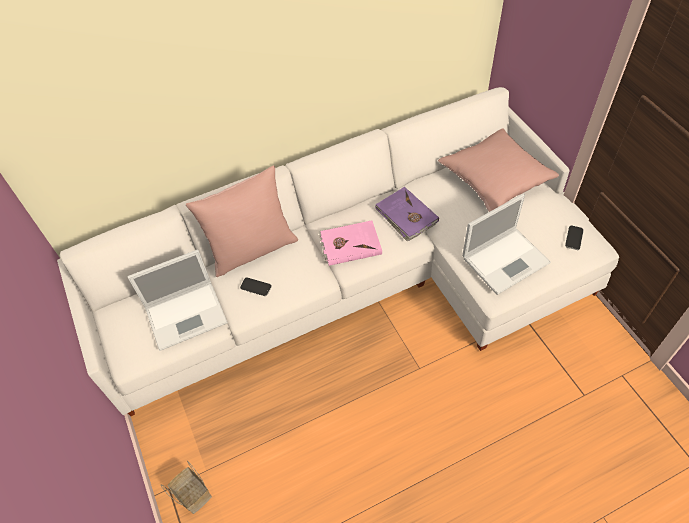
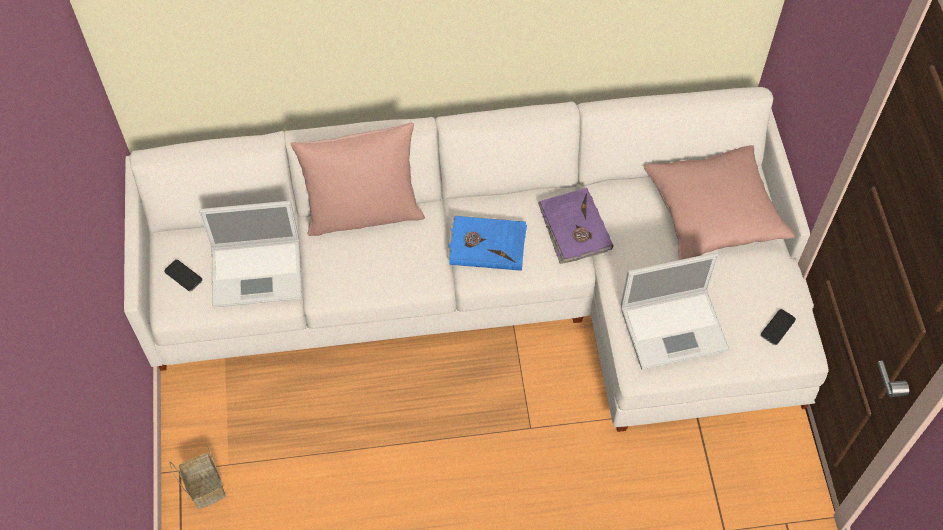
camera: 15 degrees right, 5 degrees up
(256, 287) = (350, 264): phone -> phone (183, 276)
(350, 244) = (487, 244): pink book -> blue book

